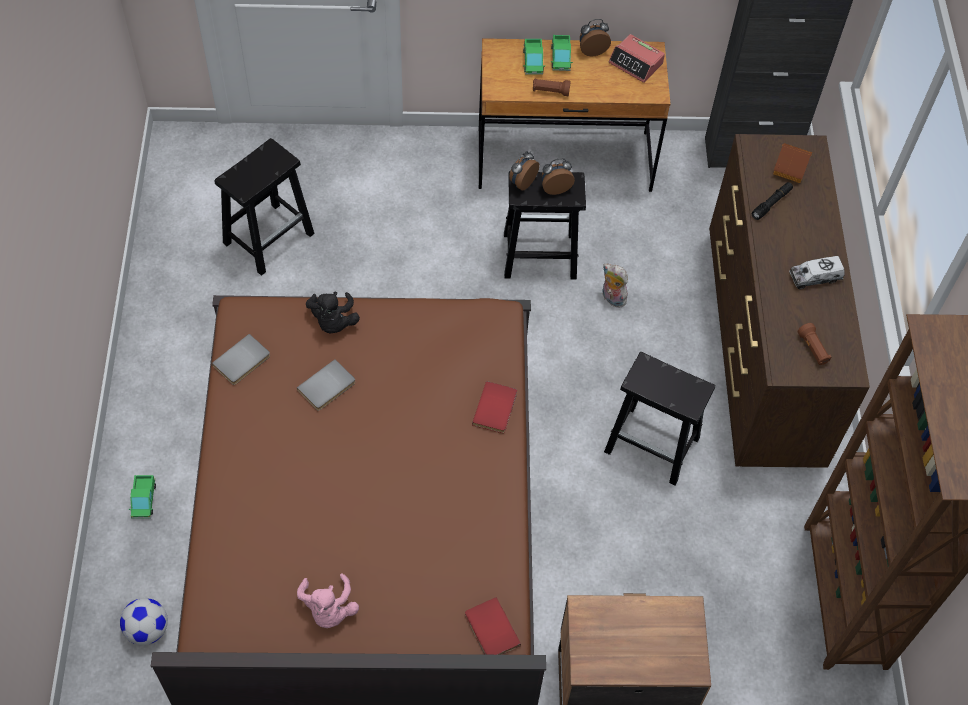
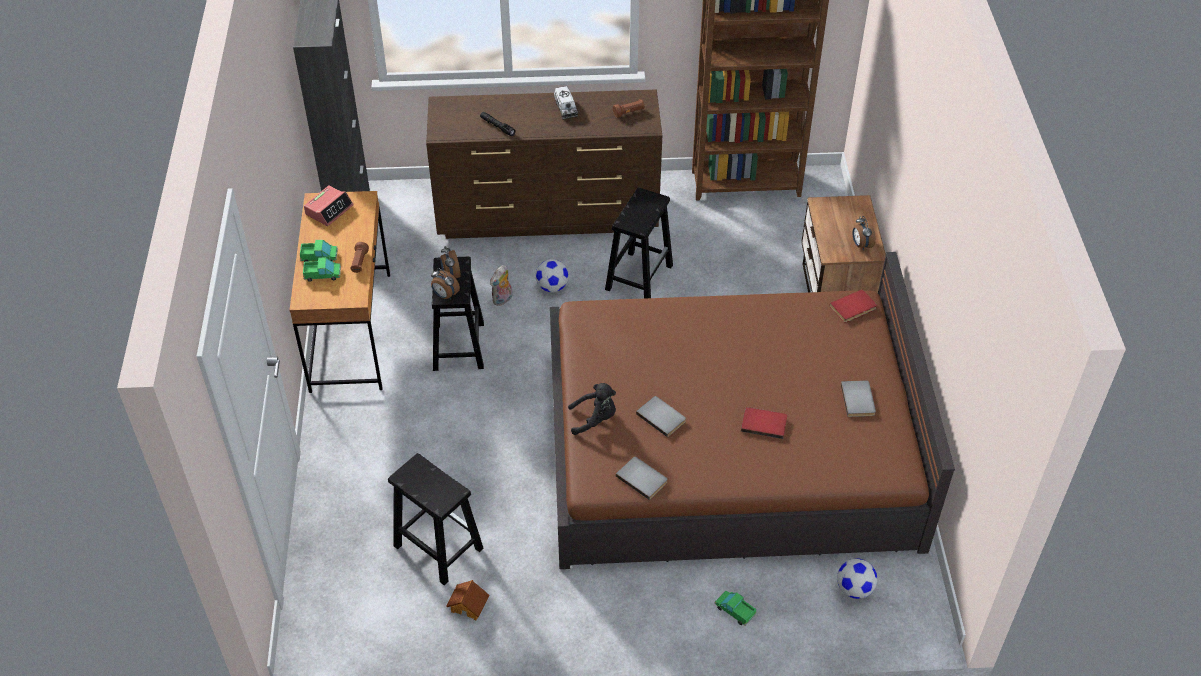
camera: 90 degrees left, 10 degrees down
(144, 500) = (734, 610): toy truck -> toy truck turned 135 degrees counterclockwise
(329, 609) = (859, 400): pink plush toy -> grey book
(496, 409) = (669, 310): red book -> red book (764, 423)
(592, 50) = (311, 237): alarm clock -> alarm clock (861, 245)
(634, 349) = (552, 287): none -> football
(791, 168) = (462, 115): toy house -> toy house (469, 605)

